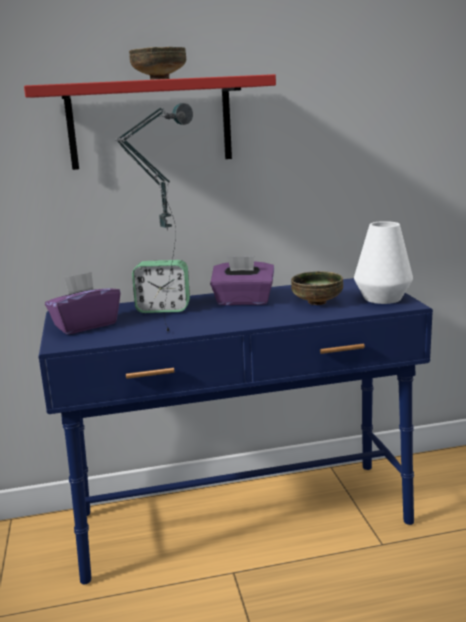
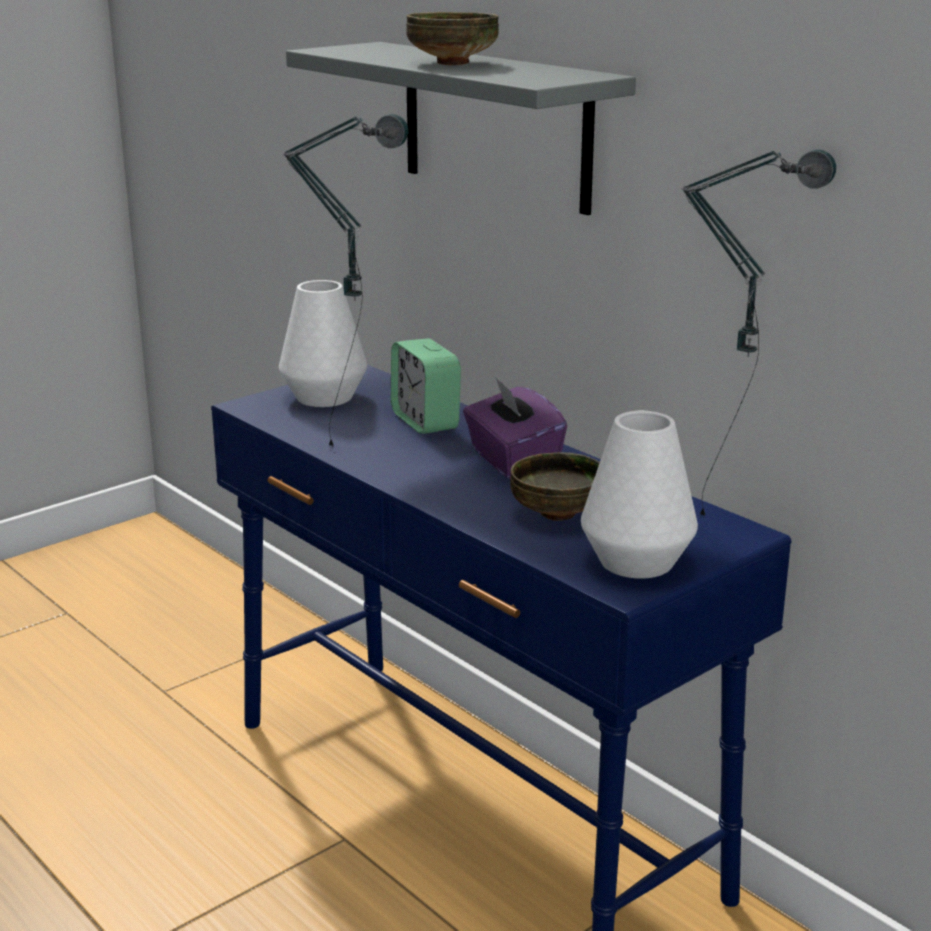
camera: 60 degrees right, 5 degrees up
(85, 325) = (324, 397): purple tissue box -> white vase
(150, 123) = (495, 125): red shelf -> grey shelf
(350, 279) = (727, 516): none -> table lamp

